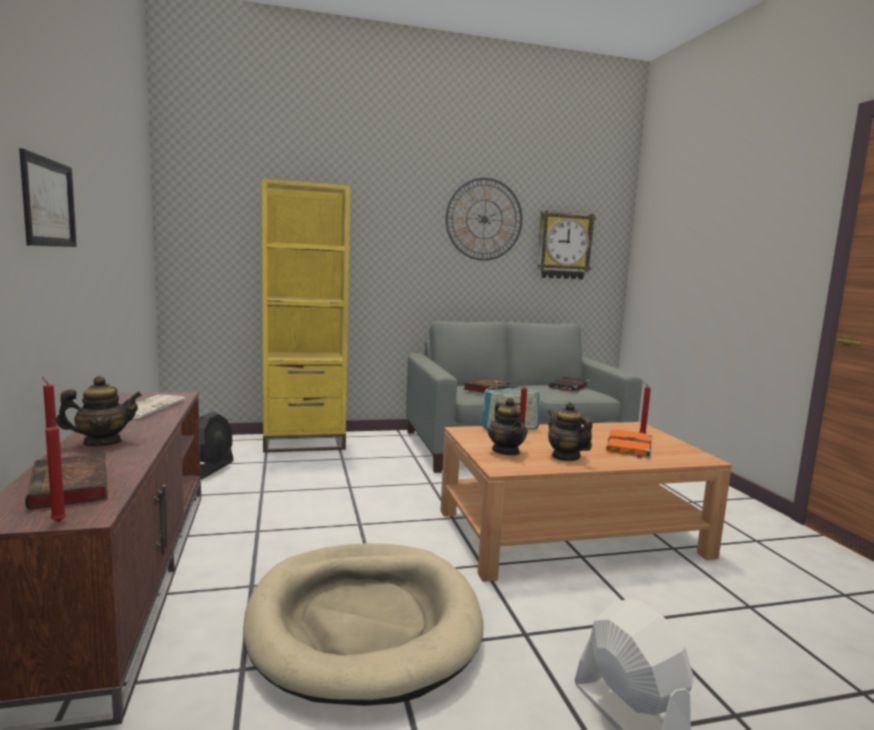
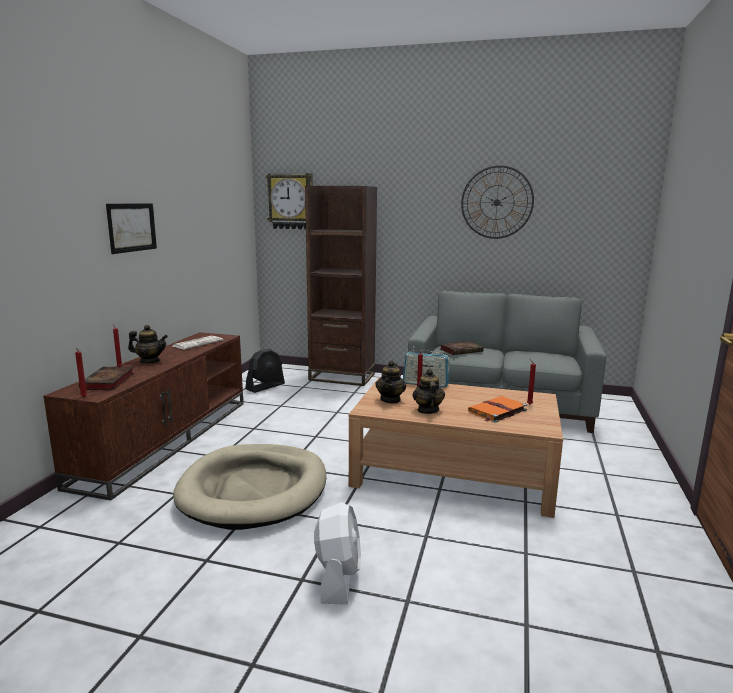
camera: 30 degrees right, 5 degrees up
(304, 442) = (342, 377): yellow bookcase -> brown bookcase
(564, 246) = (578, 223): wall clock -> wall clock (291, 201)
(568, 386) = (542, 356): black book -> none

